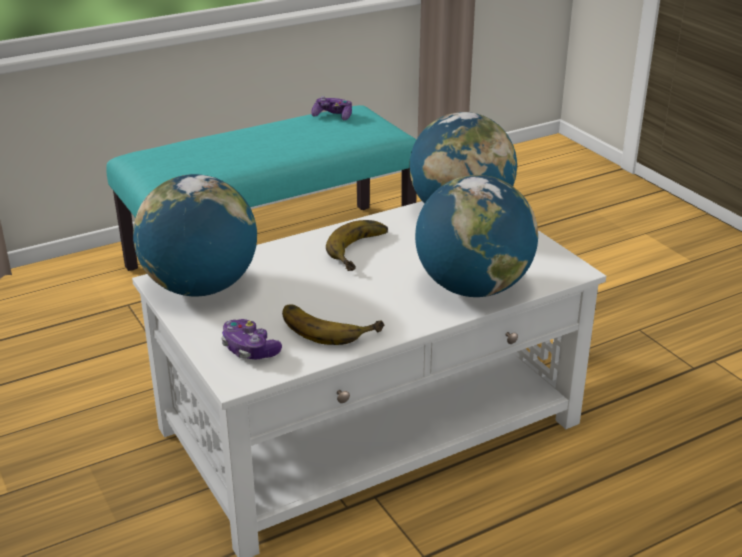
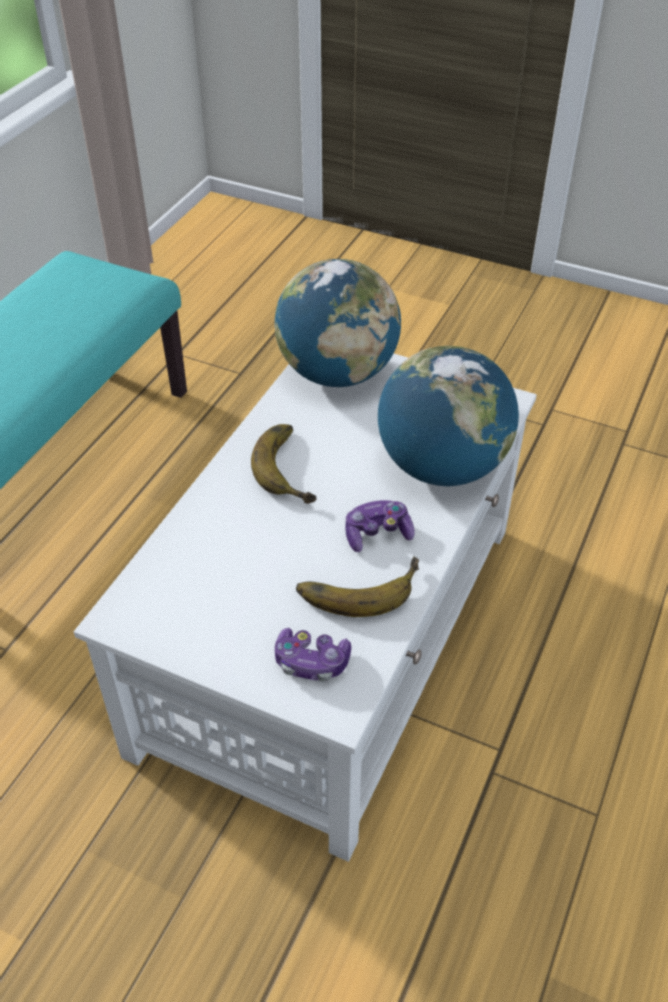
camera: 35 degrees left, 15 degrees up
(200, 287) = (171, 605): globe -> none
(333, 116) = (54, 282): game controller -> game controller (377, 534)

